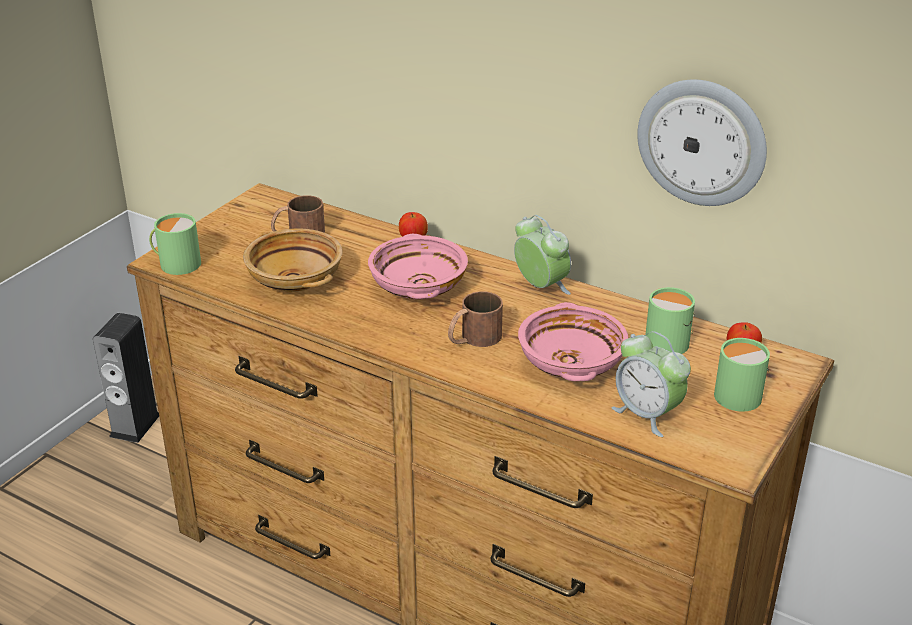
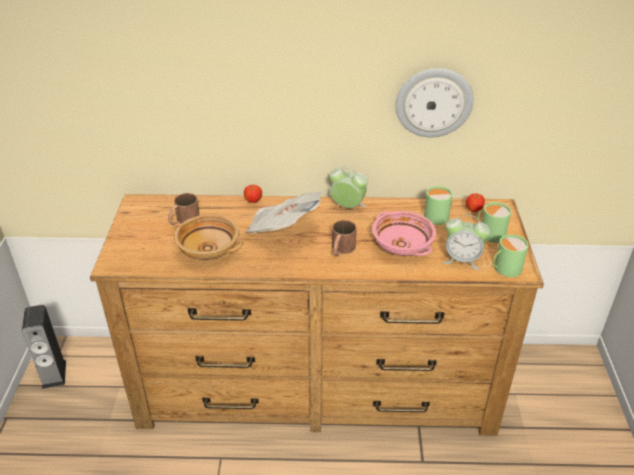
camera: 30 degrees left, 5 degrees up
(176, 263) = (123, 264): green mug -> green mug (505, 268)
(417, 286) = (283, 229): pink bowl -> newspaper

